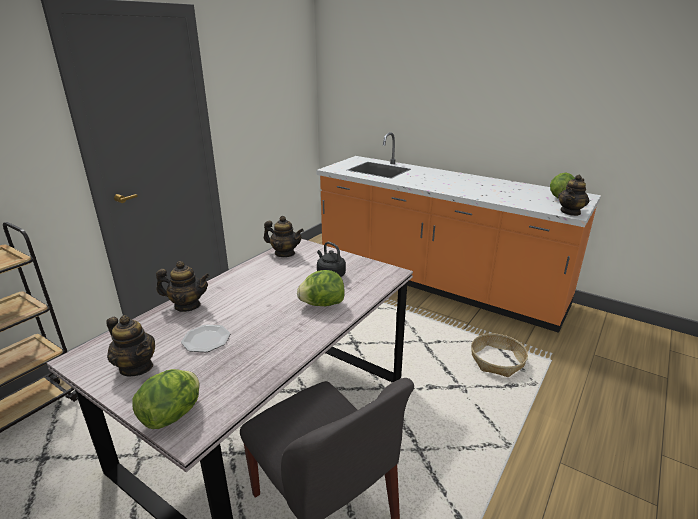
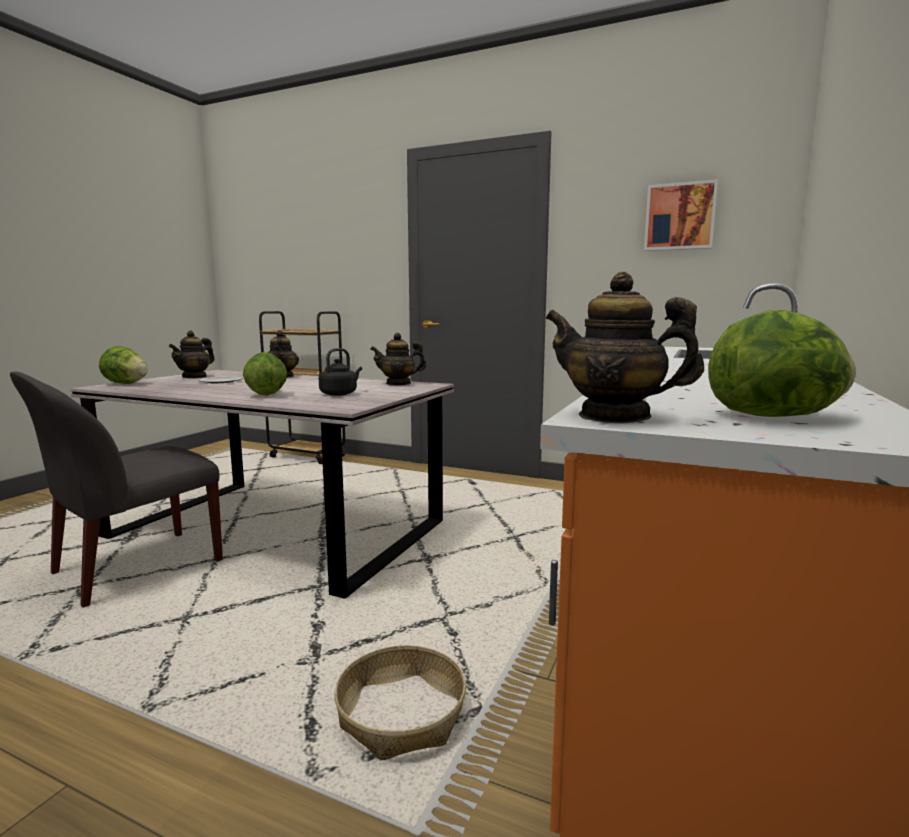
camera: 80 degrees right, 15 degrees down
(274, 80) = (680, 217): none -> picture
(284, 253) = (398, 383): teapot -> teapot turned 75 degrees clockwise

